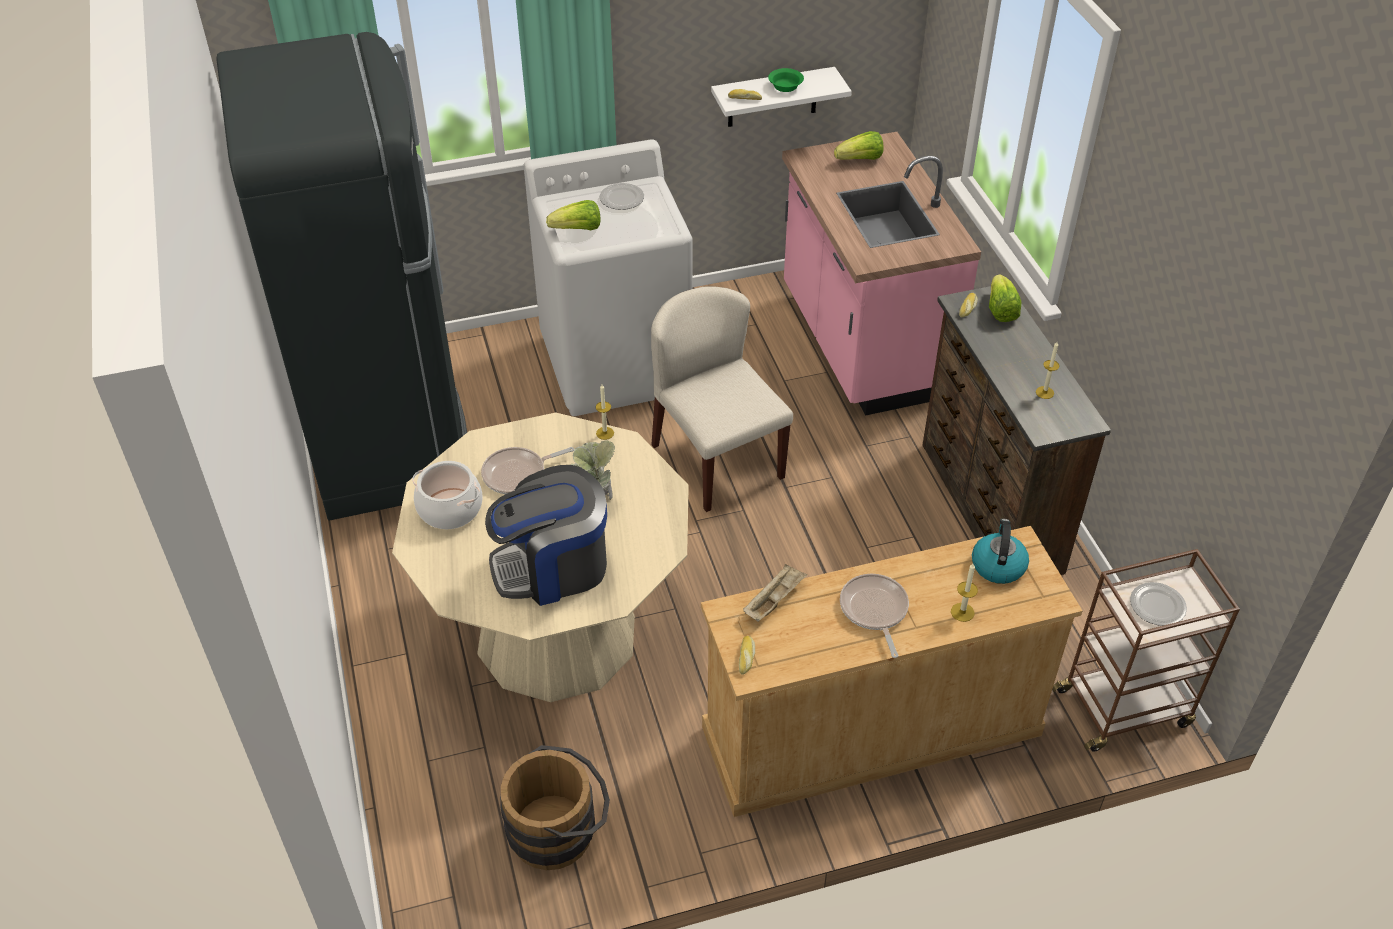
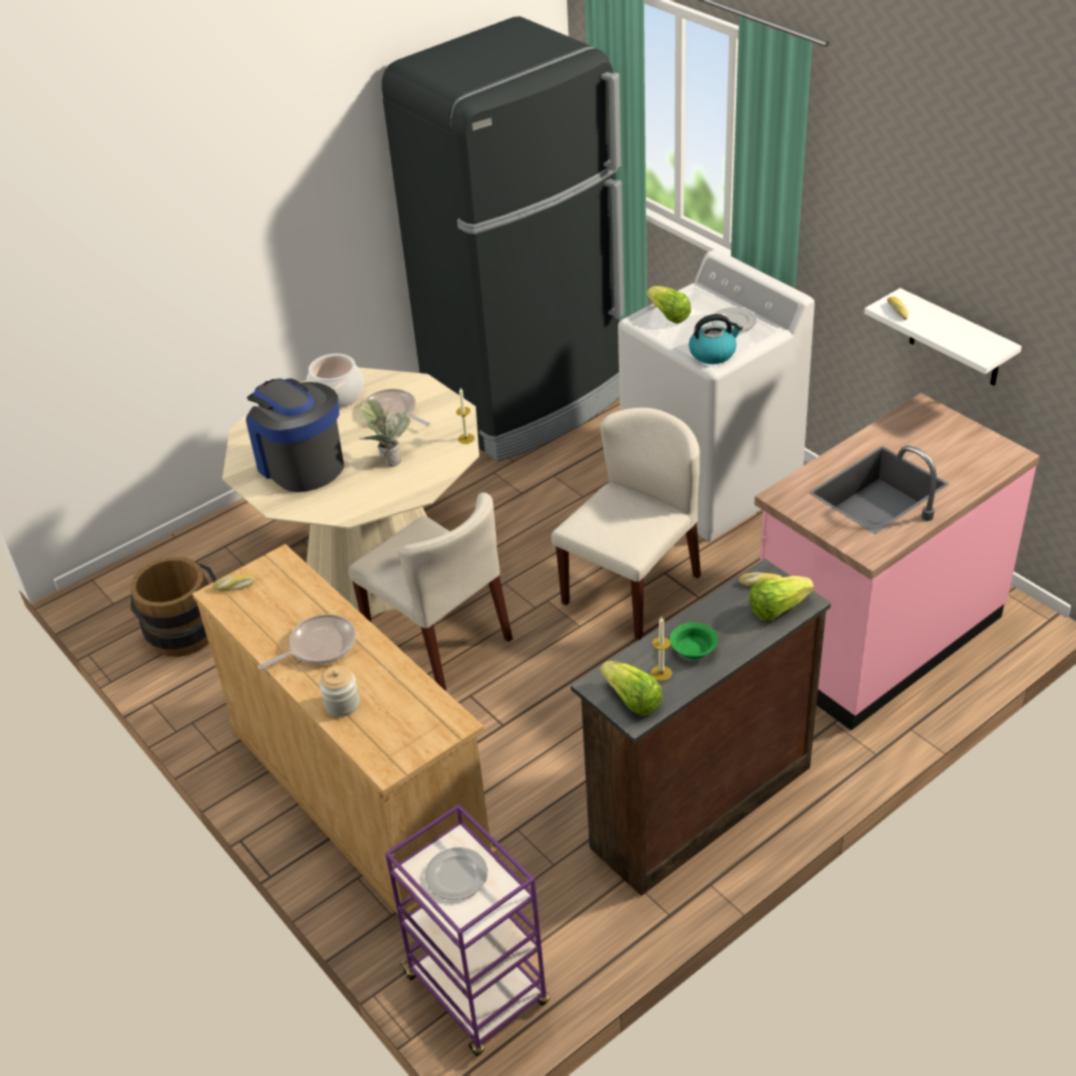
camera: 70 degrees right, 5 degrees down
(700, 613) = (440, 639): none -> beige chair
(774, 600) = (304, 583): beige tray -> none
(786, 86) = (947, 328): green bowl -> green bowl (694, 649)
(860, 160) = (957, 445): lettuce -> lettuce (632, 700)
(962, 612) = (342, 704): candle -> jar
(998, 565) = (415, 714): kettle -> kettle (713, 353)
(1124, 707) = (478, 991): brown cart -> purple cart

